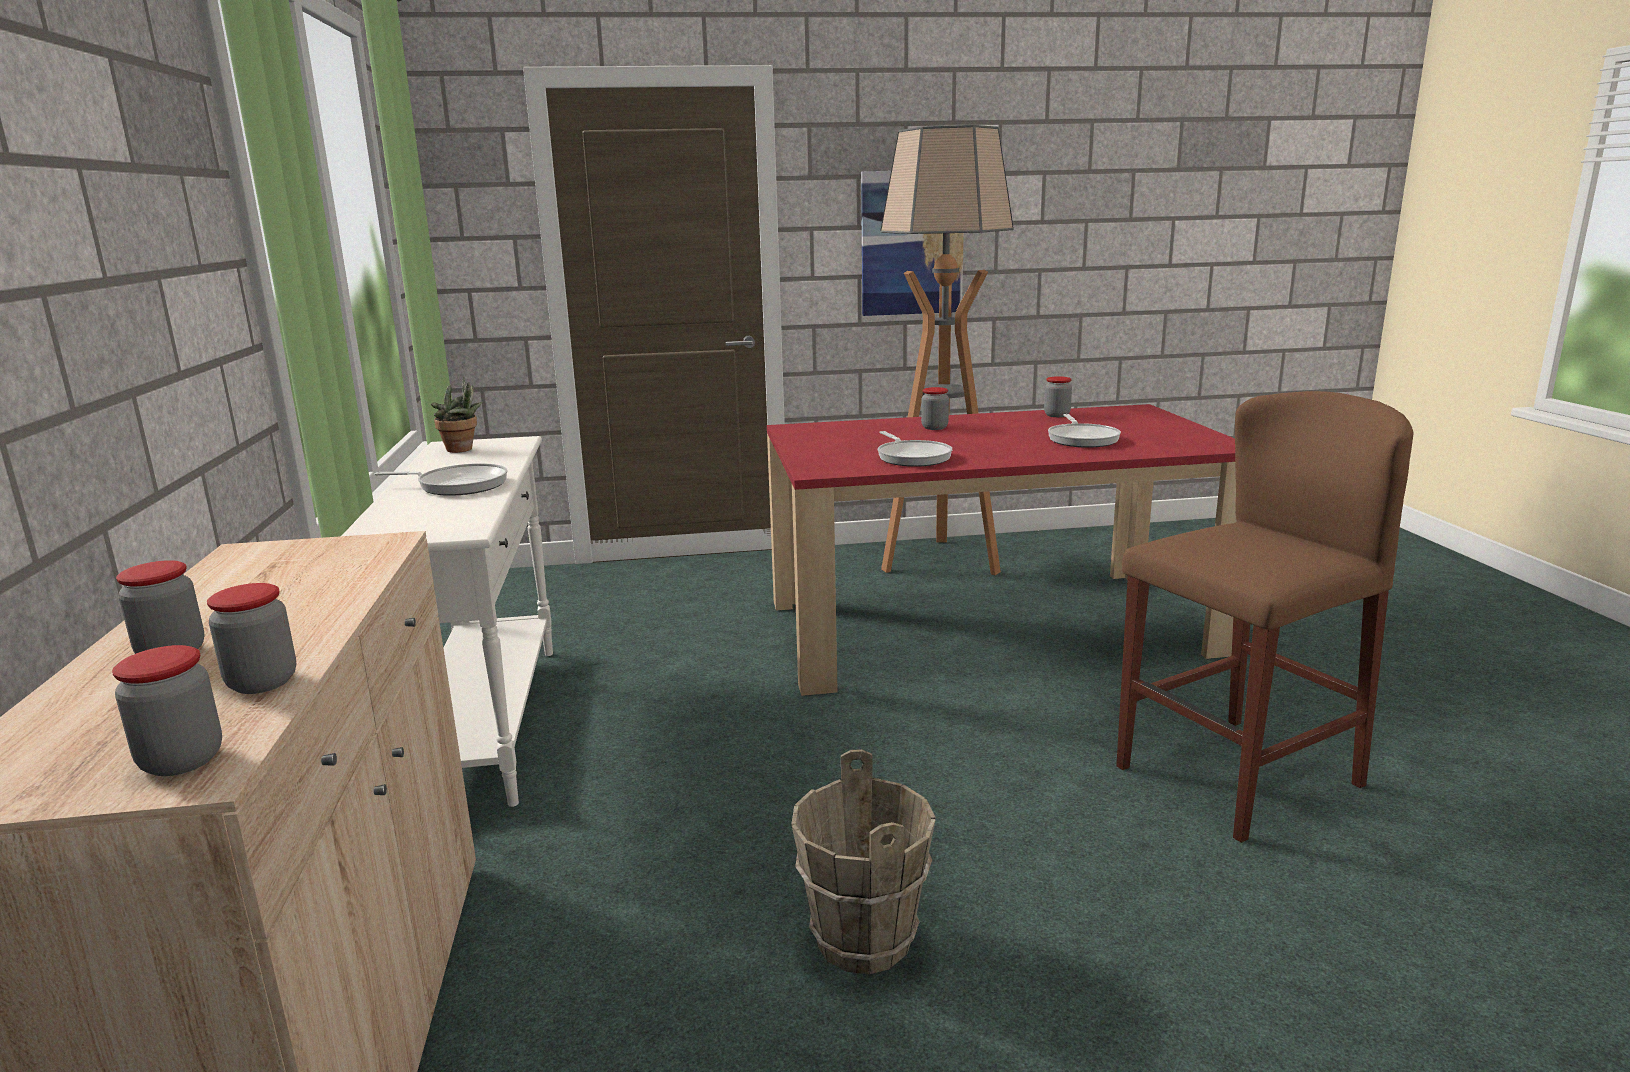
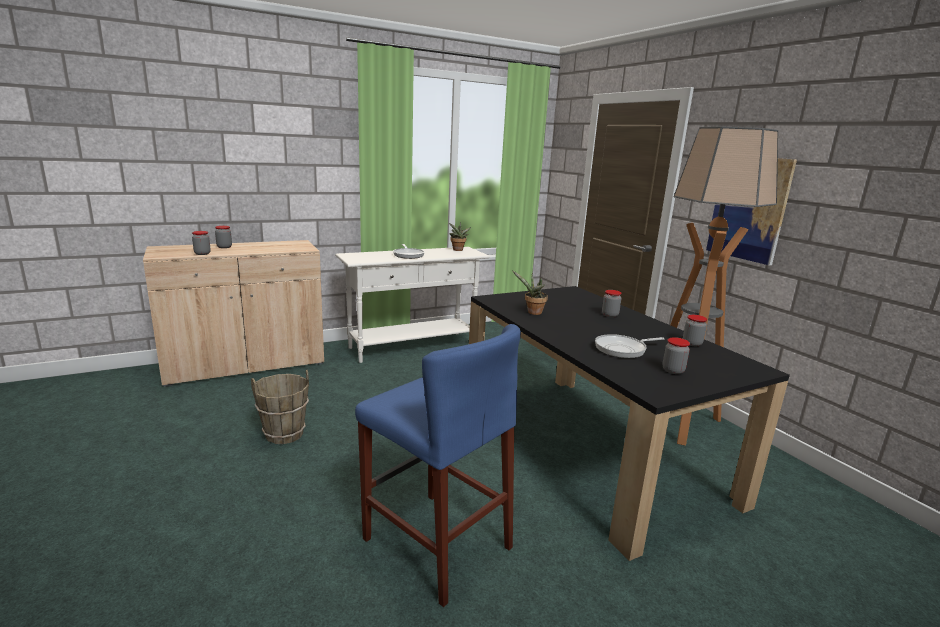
camera: 70 degrees right, 0 degrees up
(182, 761) = (163, 255): jar -> jar (673, 370)
(912, 457) = (532, 313): frying pan -> potted plant
(989, 626) = (588, 446): red dining table -> black dining table
(1237, 776) = (436, 543): brown stool -> blue stool

